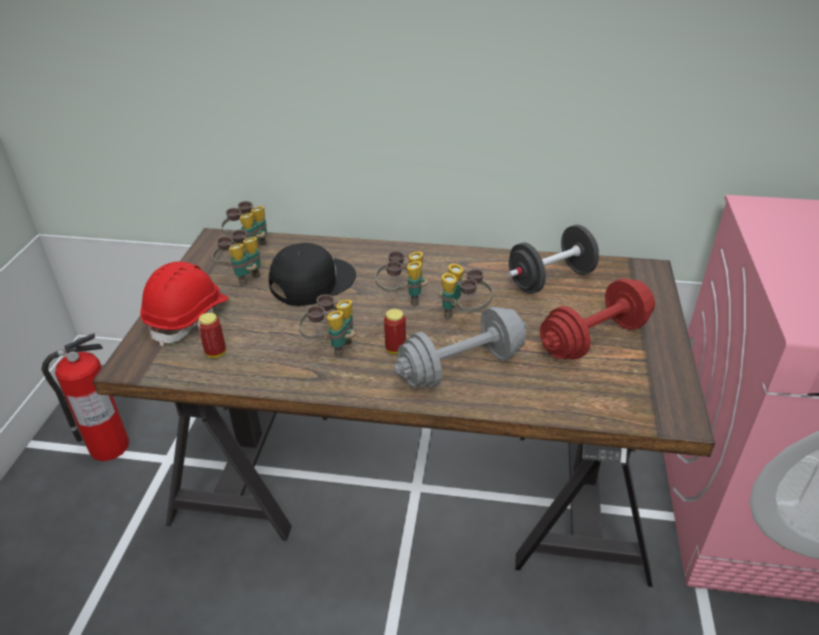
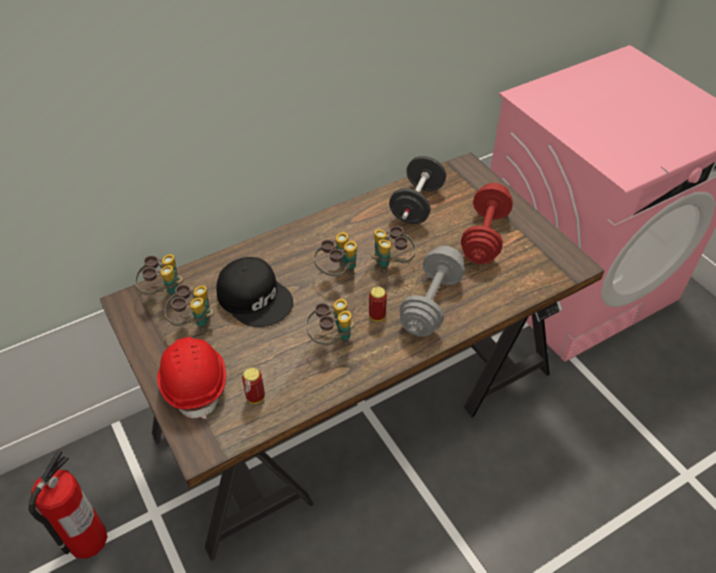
camera: 40 degrees left, 10 degrees up
(311, 281) = (255, 297): black cap -> black cap turned 120 degrees clockwise

